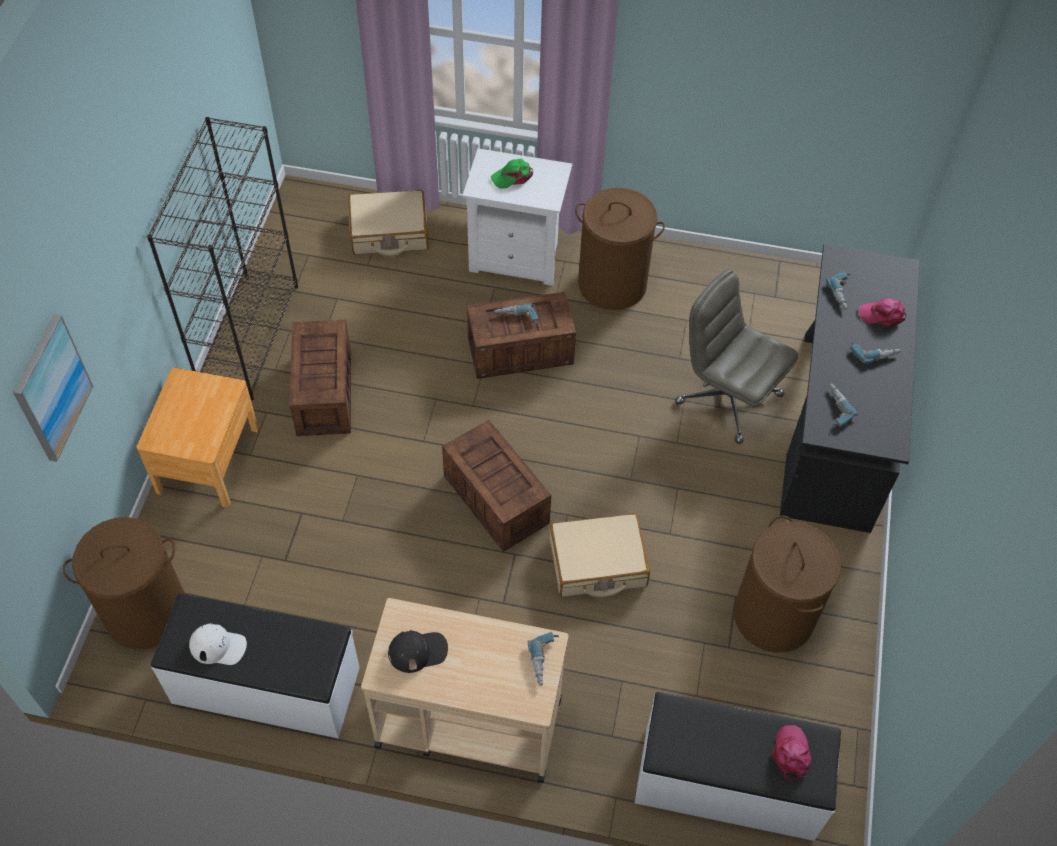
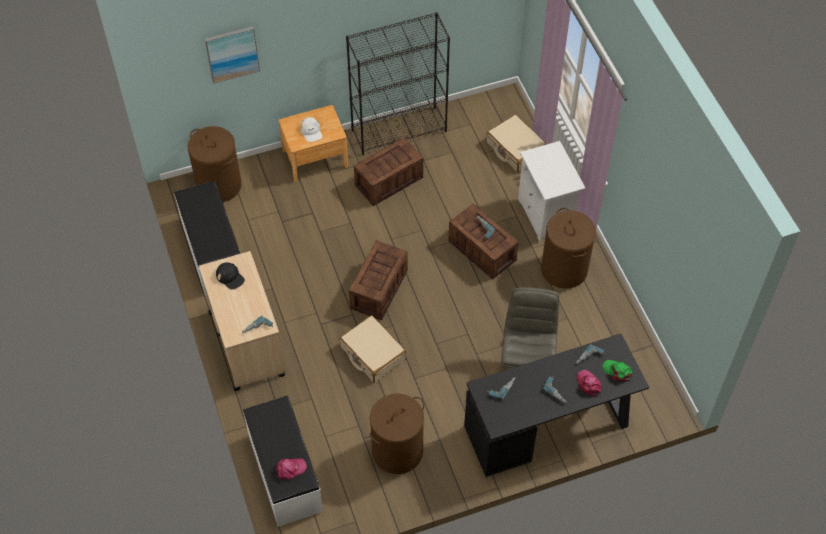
camera: 60 degrees right, 0 degrees up
(218, 646) = (198, 210): white cap -> white cap (311, 131)
(513, 176) = (552, 166): green cap -> green cap (617, 372)

